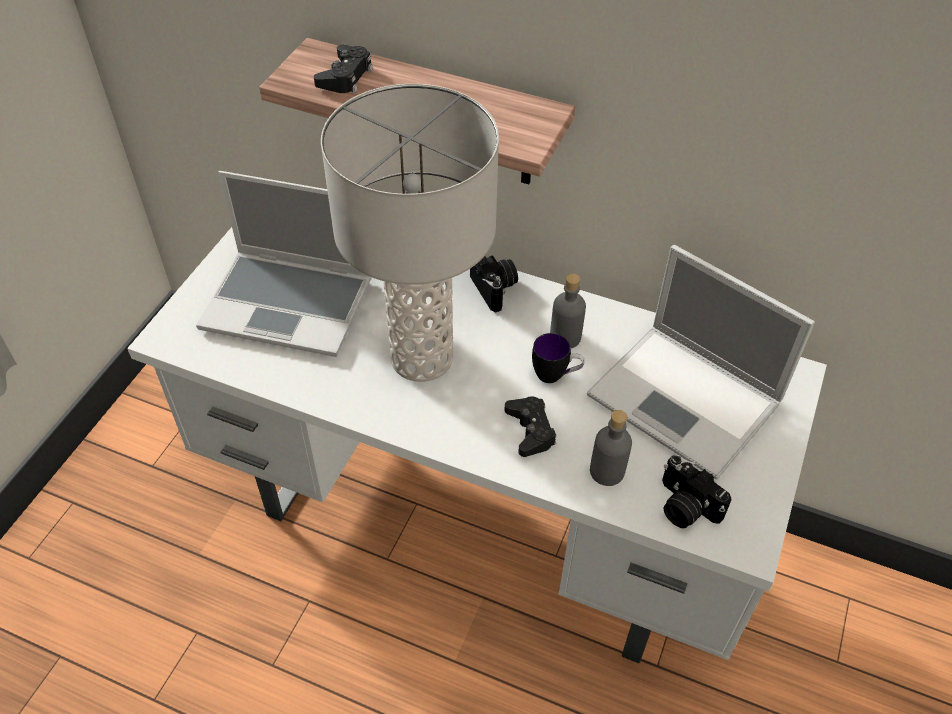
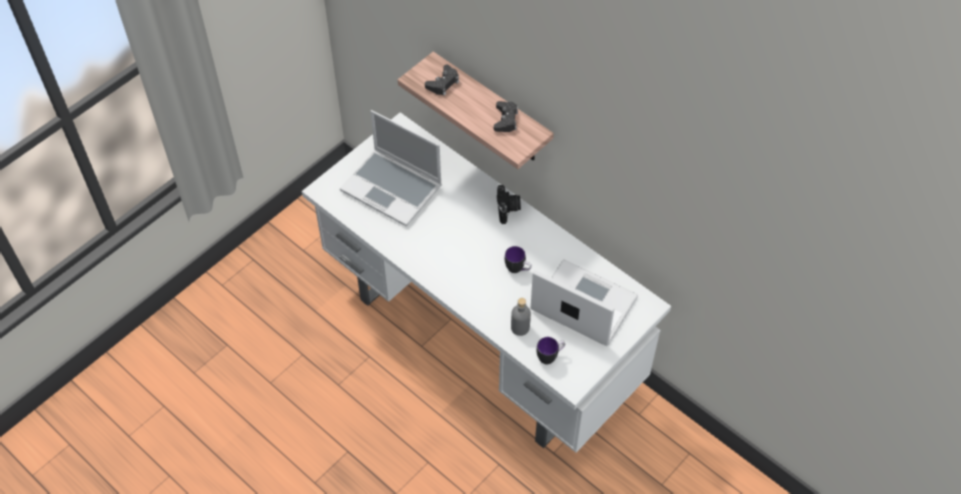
camera: 20 degrees right, 5 degrees up
(423, 357) = (452, 239): white table lamp -> none
(530, 430) = (491, 295): black game controller -> black game controller (506, 120)
(565, 337) = (533, 249): grey bottle -> none
(684, 507) = (550, 357): camera -> mug
(687, 400) = (582, 303): laptop -> laptop turned 150 degrees clockwise

